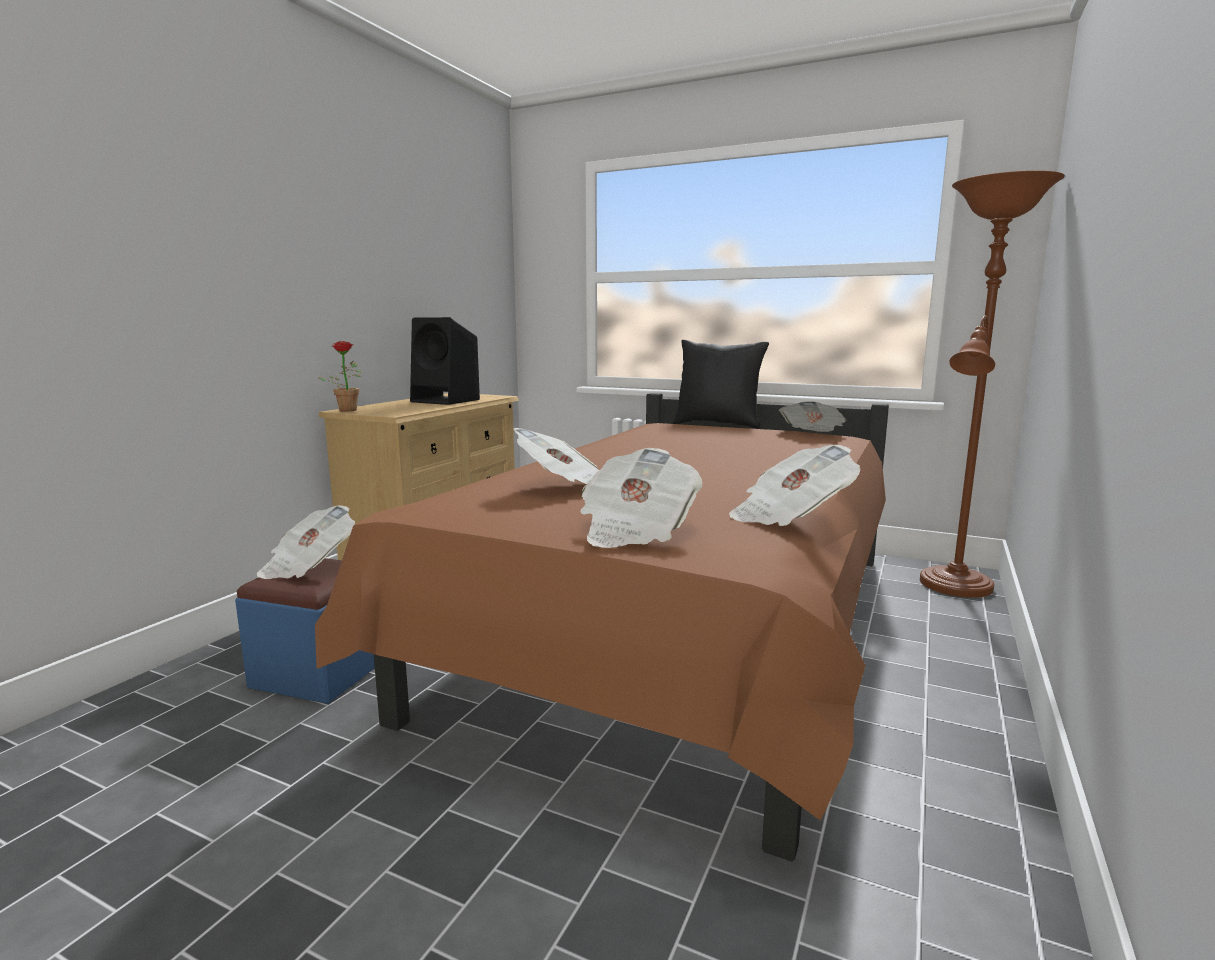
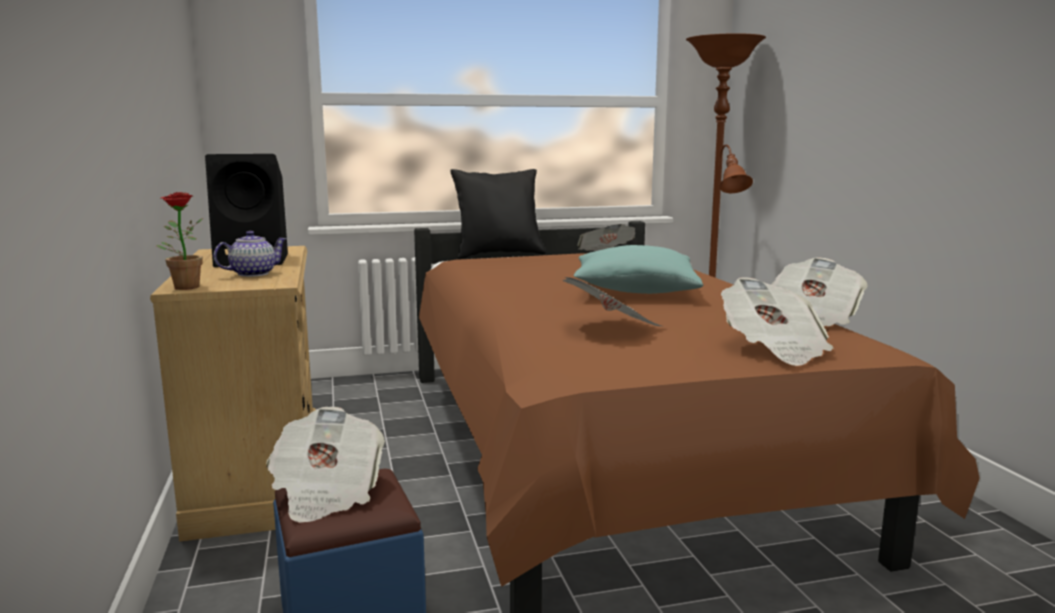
camera: 40 degrees left, 0 degrees up
(409, 407) = (252, 274): none -> teapot
(705, 463) = (634, 290): none -> turquoise pillow

